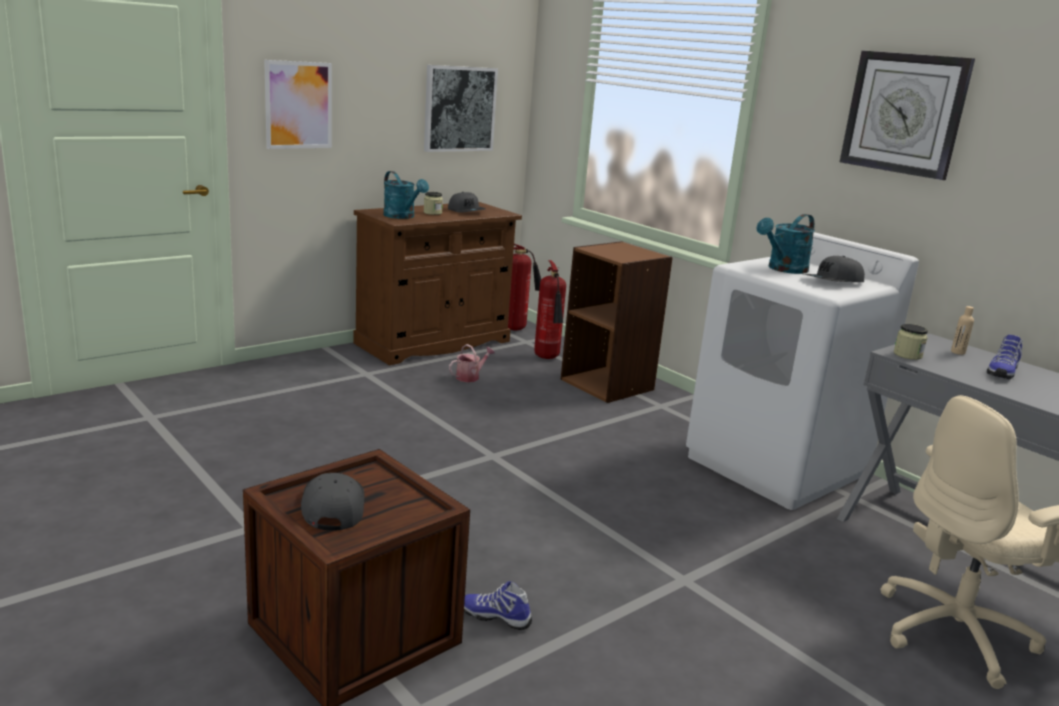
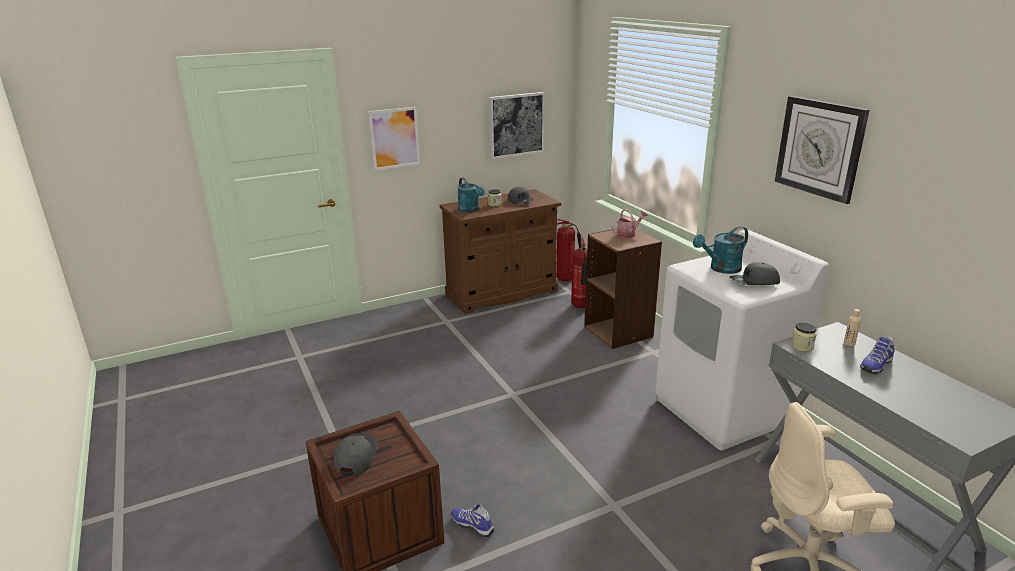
camera: 15 degrees right, 5 degrees up
(470, 377) = (518, 324): watering can -> watering can (628, 234)

